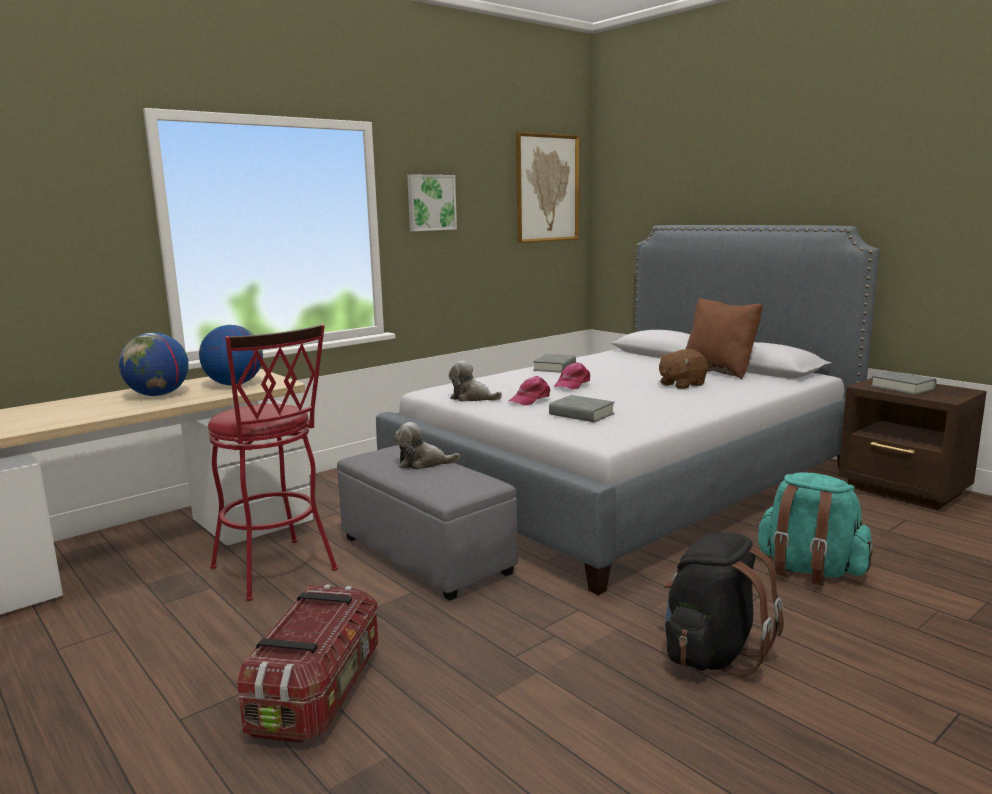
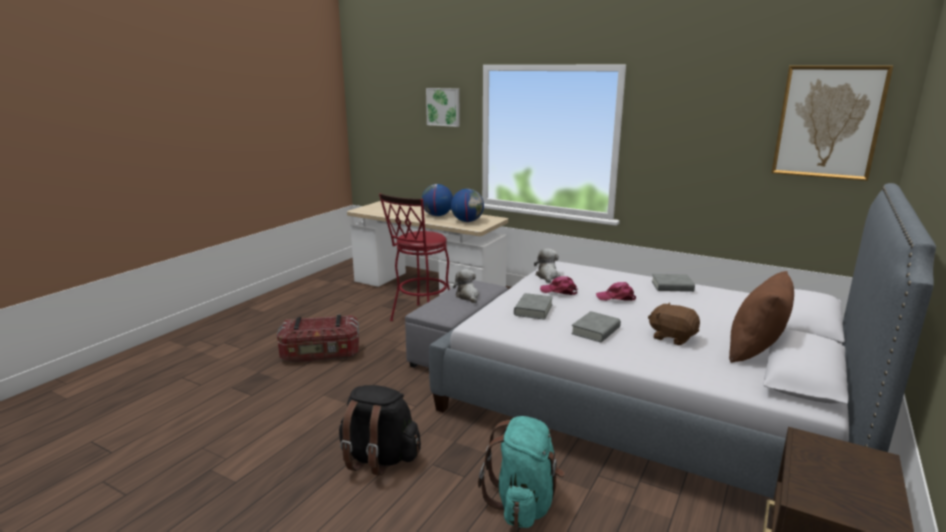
camera: 70 degrees right, 5 degrees up
(430, 202) = (672, 127): picture -> picture (443, 107)
(902, 387) = (834, 467): grey book -> grey book (595, 331)

